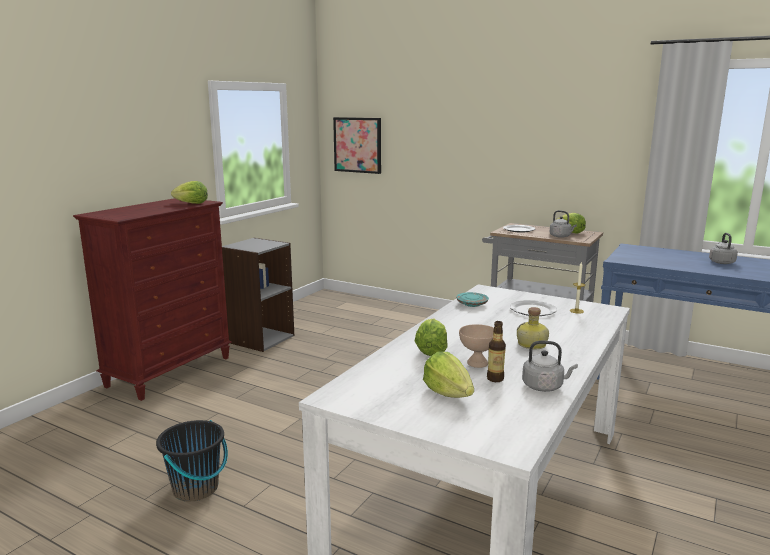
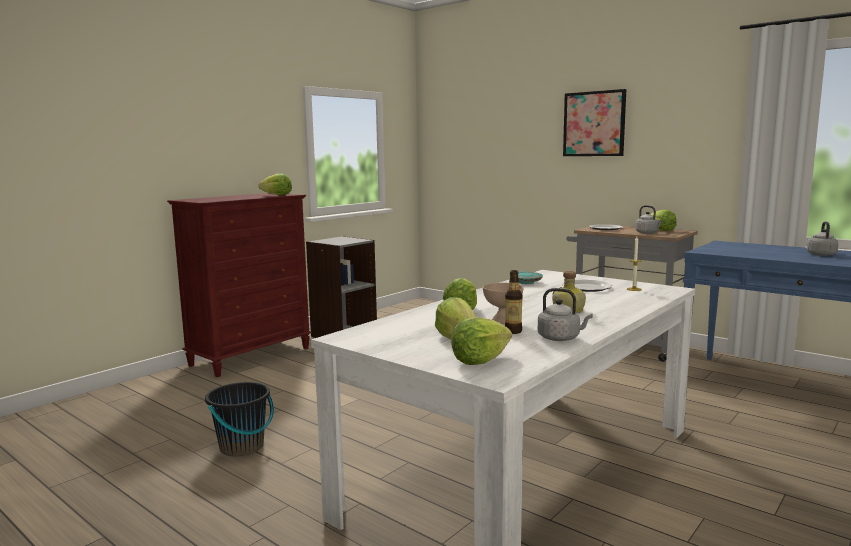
camera: 10 degrees right, 5 degrees down
(358, 145) = (452, 152): picture -> picture (594, 124)
(484, 424) = (480, 360): none -> lettuce

